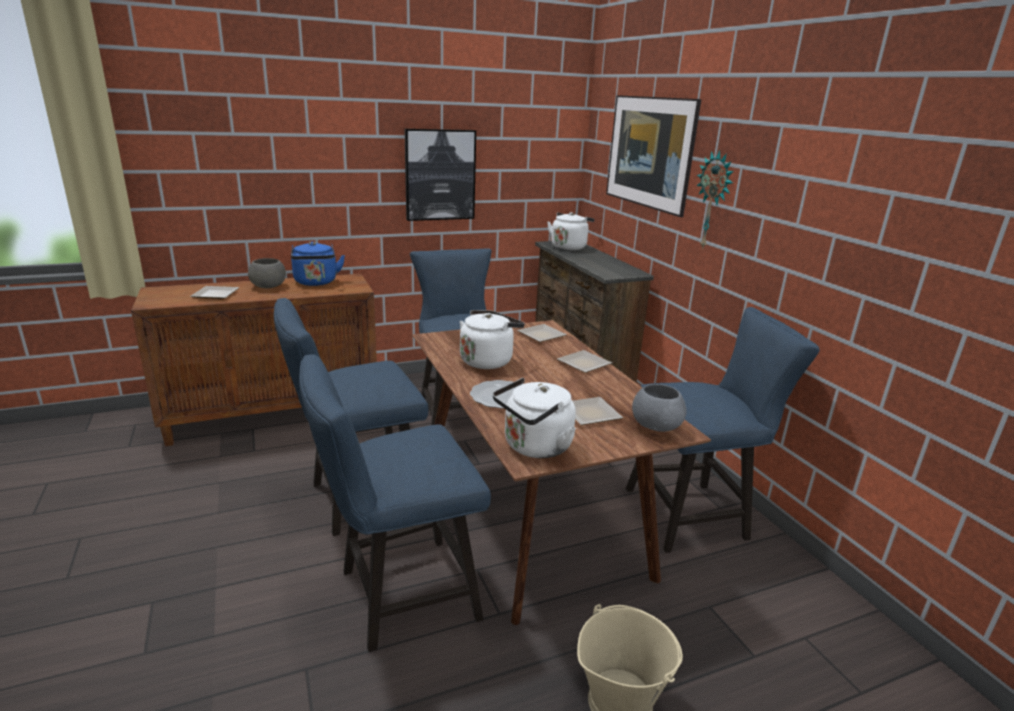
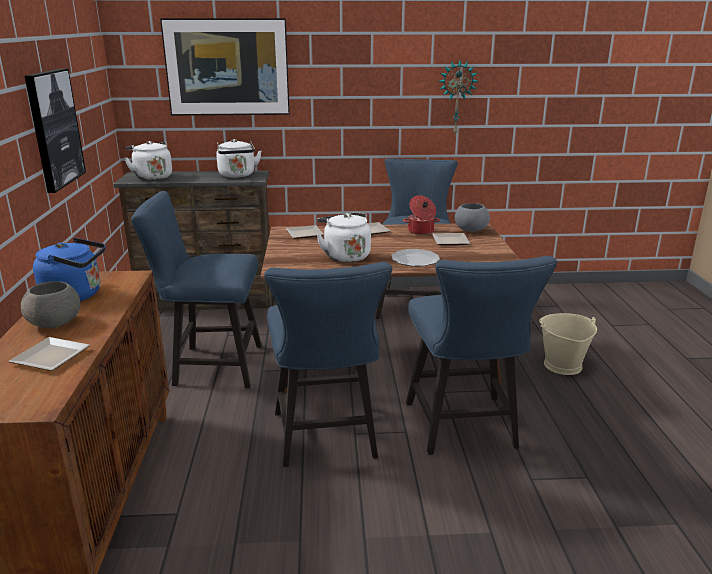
camera: 70 degrees left, 0 degrees up
(534, 447) = (492, 260): white kettle -> white kettle (237, 175)
(612, 392) = (421, 231): none -> cooking pot
(714, 201) = (322, 95): wall clock -> wall clock (456, 97)

